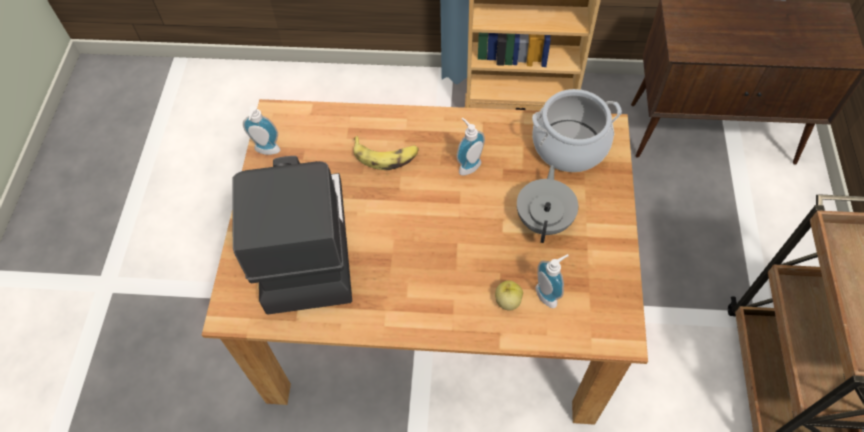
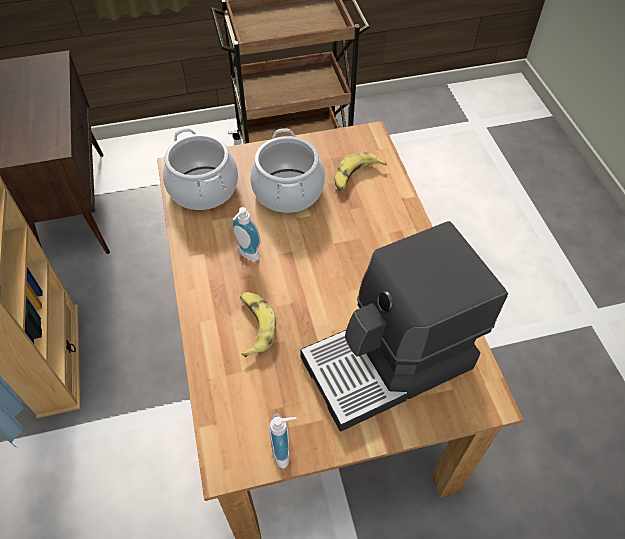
camera: 110 degrees left, 5 degrees down
(507, 301) = (373, 199): apple -> none
(544, 220) = (287, 191): grey teapot -> cooking pot
(549, 294) = (355, 176): soap dispenser -> banana

